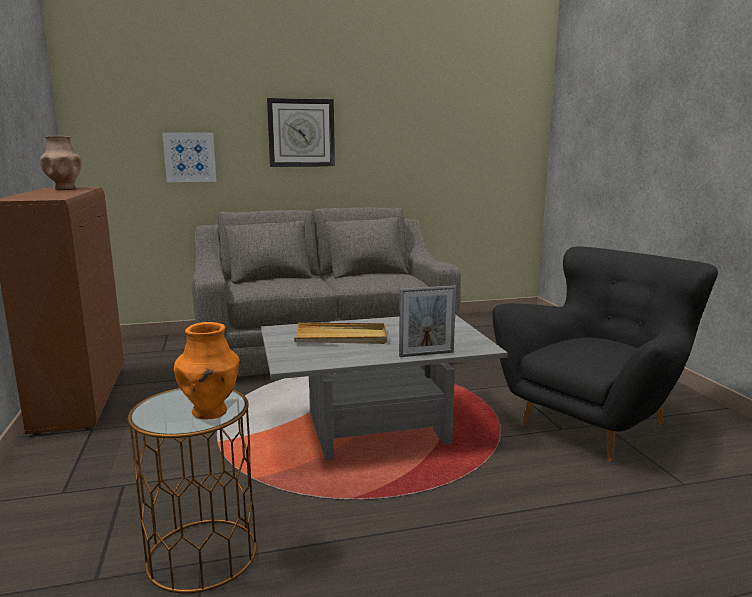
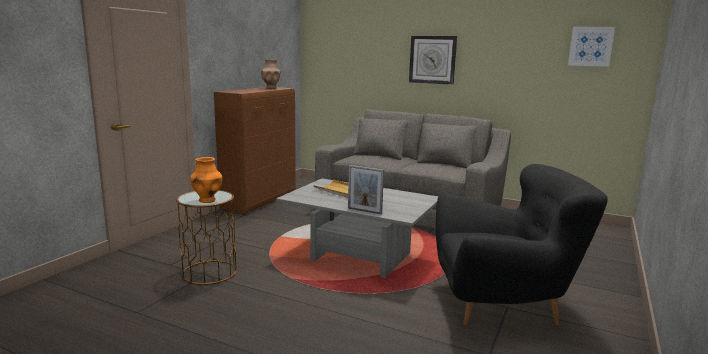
camera: 40 degrees right, 0 degrees up
(190, 157) = (362, 73): picture -> picture (591, 46)

